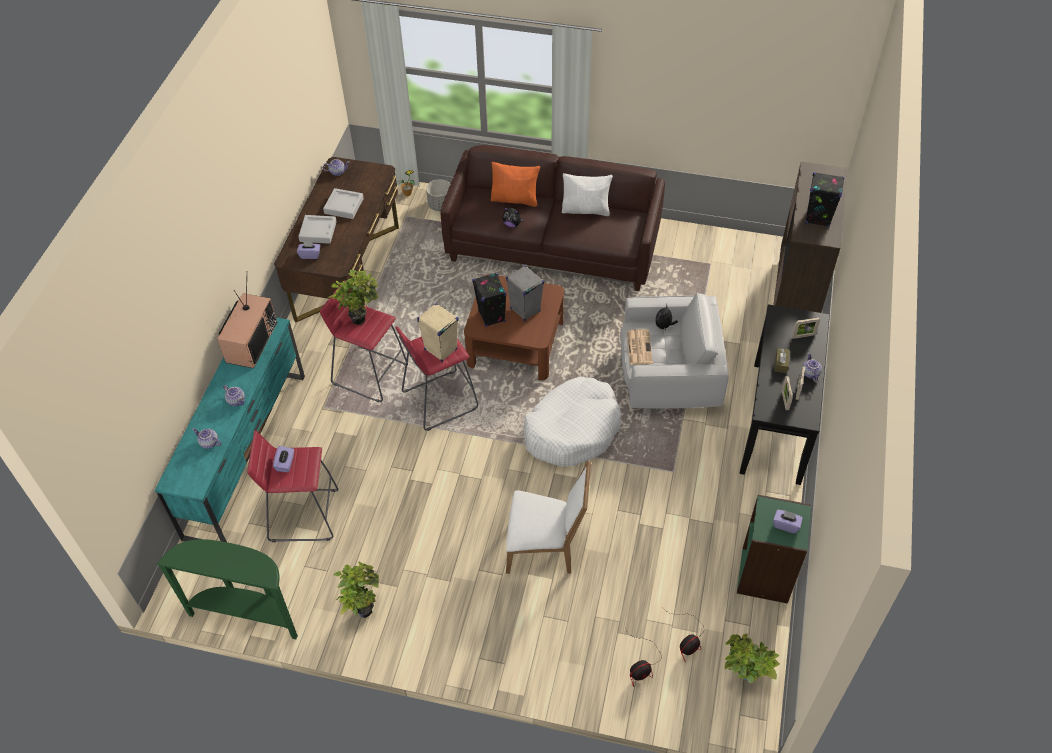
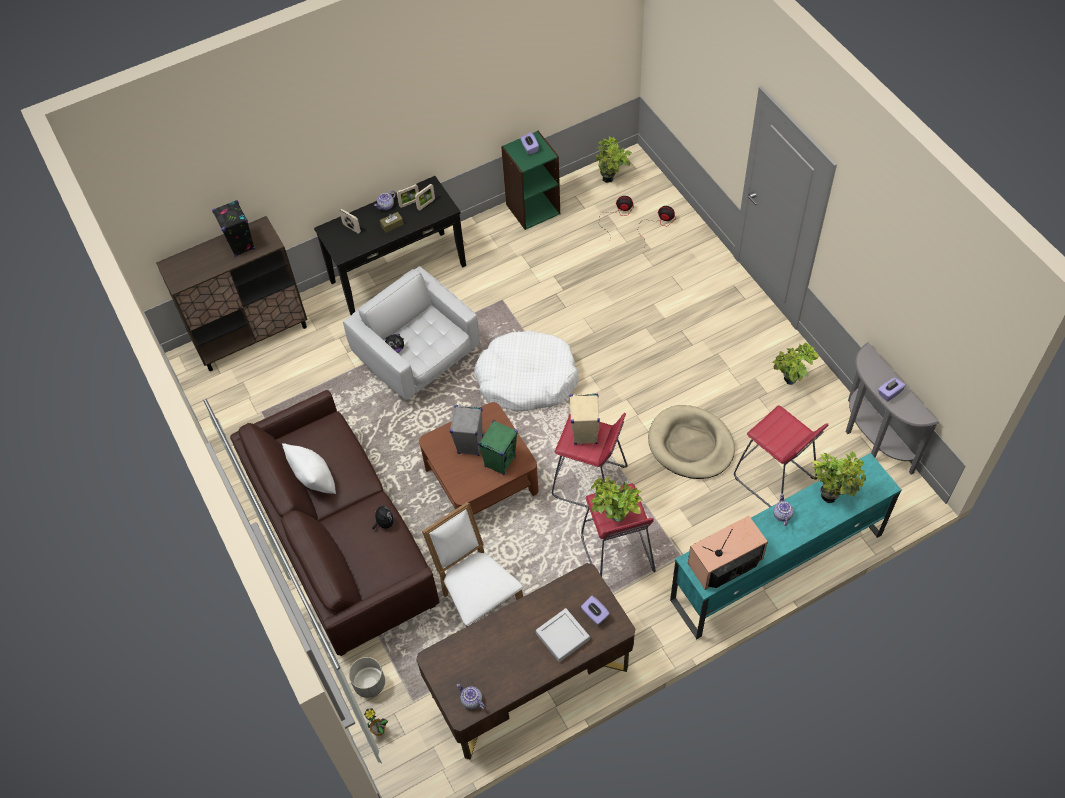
camera: 130 degrees left, 5 degrees up
(209, 443) = (832, 494): teapot -> potted plant
(247, 614) = (871, 441): green console table -> grey console table
(285, 464) = (785, 439): purple tissue box -> purple tissue box (889, 393)
(344, 206) = (510, 647): grey tray -> none
(394, 486) = (690, 445): none -> beige dog bed
(491, 316) = (500, 461): black speaker -> green speaker
(515, 199) = (350, 545): orange pillow -> none
(546, 548) = (636, 322): white chair -> white chair (478, 600)
(639, 347) = (433, 348): newspaper -> none

